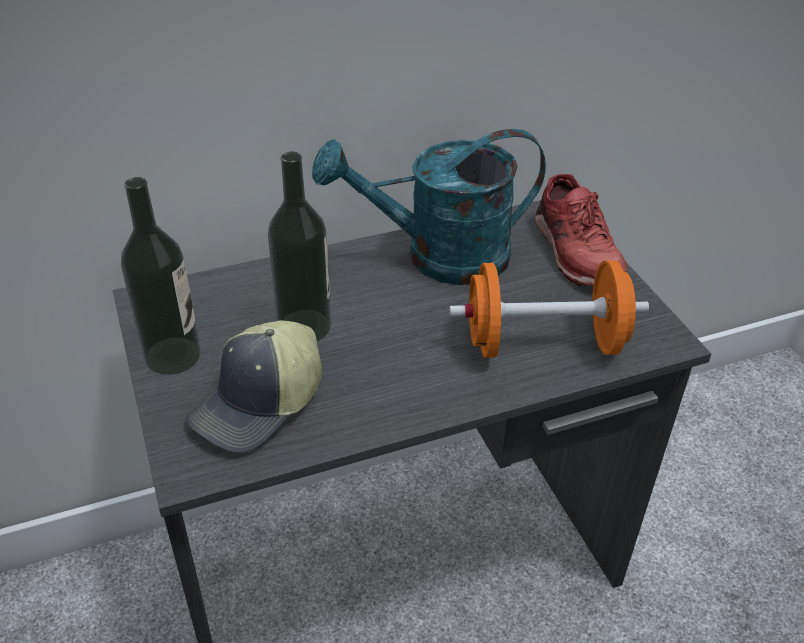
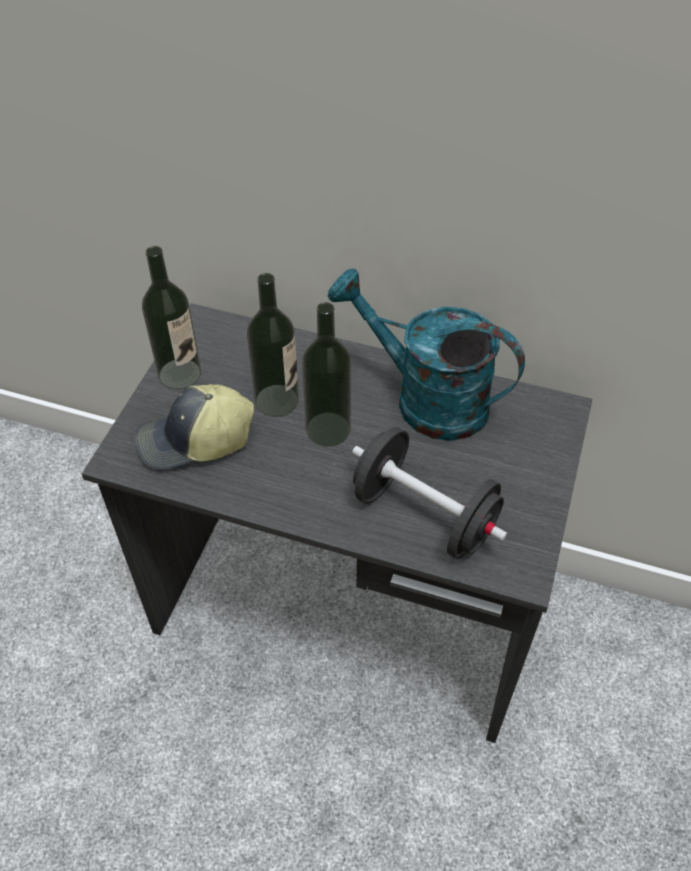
camera: 40 degrees right, 10 degrees up
(381, 324) = (328, 429): none -> bottle
(543, 343) = (424, 515): orange dumbbell -> black dumbbell
(574, 251) = (539, 454): red shoe -> none

